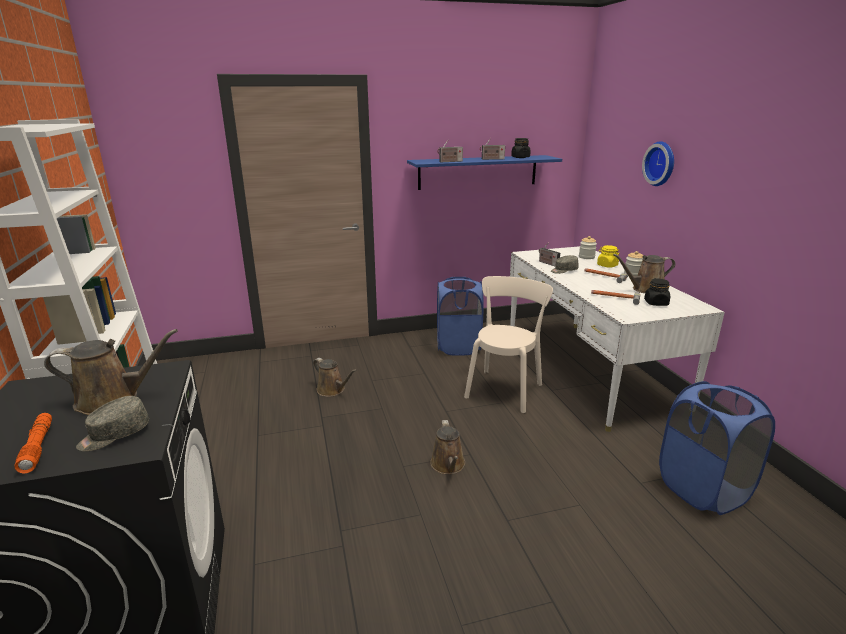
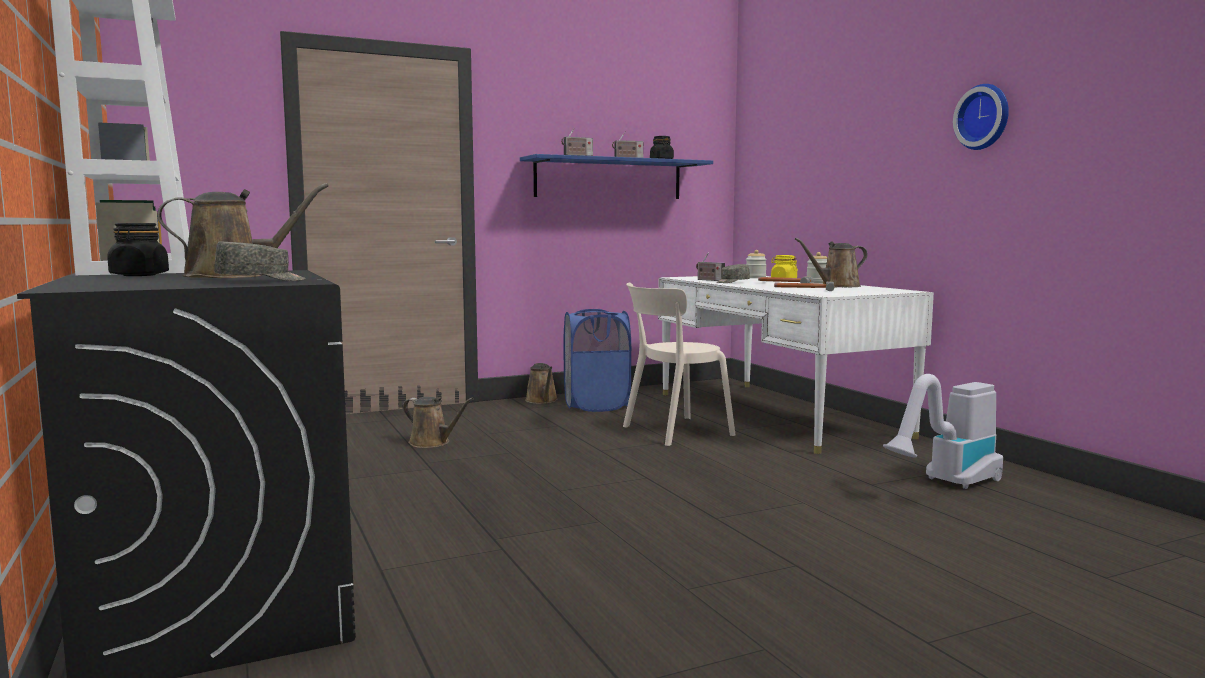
camera: 10 degrees left, 15 degrees down
(38, 447) = (166, 283): orange flashlight -> none
(114, 435) = (261, 281): grey cap -> grey cap turned 150 degrees counterclockwise
(448, 465) = (621, 486): brown watering can -> brown watering can (542, 401)
(505, 389) = (673, 431): beige chair -> beige chair turned 135 degrees counterclockwise
(656, 303) = (853, 290): black jar -> black jar (139, 275)
(661, 163) = (834, 148): wall clock -> wall clock (984, 117)
(703, 489) = (947, 484): blue laundry basket -> vacuum cleaner

